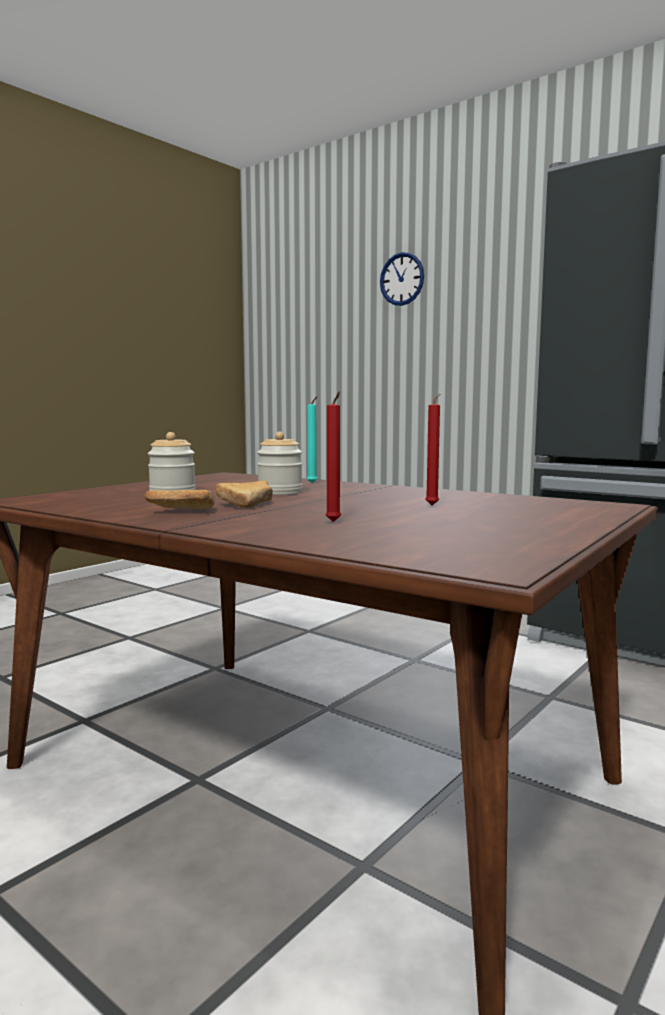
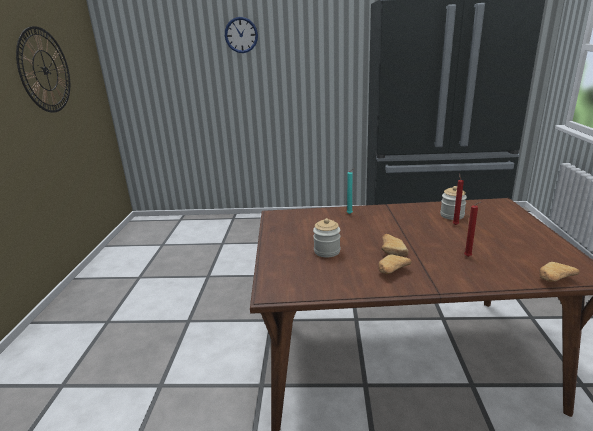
camera: 35 degrees left, 15 degrees up
(139, 313) = (45, 70): none -> wall clock
(280, 492) = (367, 231): jar -> jar (452, 215)
(388, 556) = (553, 279): none -> bread

